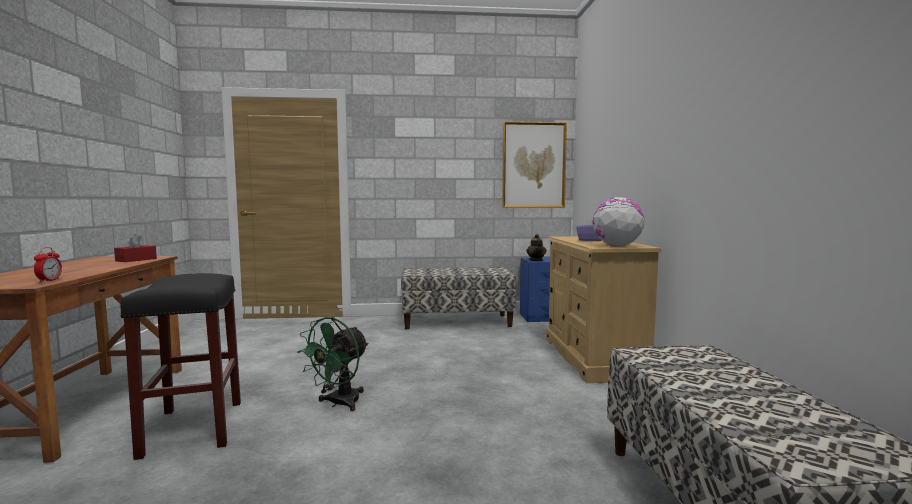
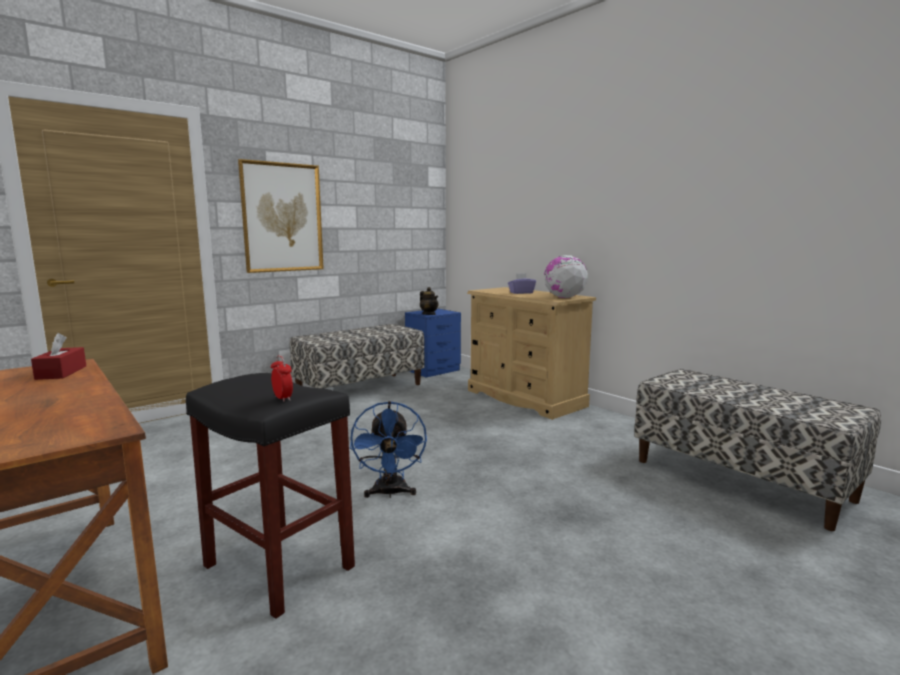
camera: 35 degrees left, 5 degrees up
(49, 281) = (104, 420): alarm clock -> alarm clock (282, 398)
(339, 403) = (390, 493): green fan -> blue fan
(533, 165) = (412, 214): picture -> picture (282, 217)

